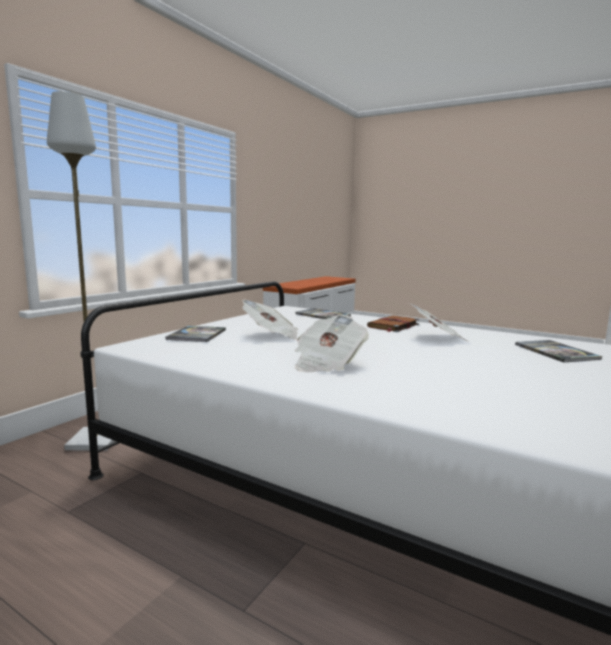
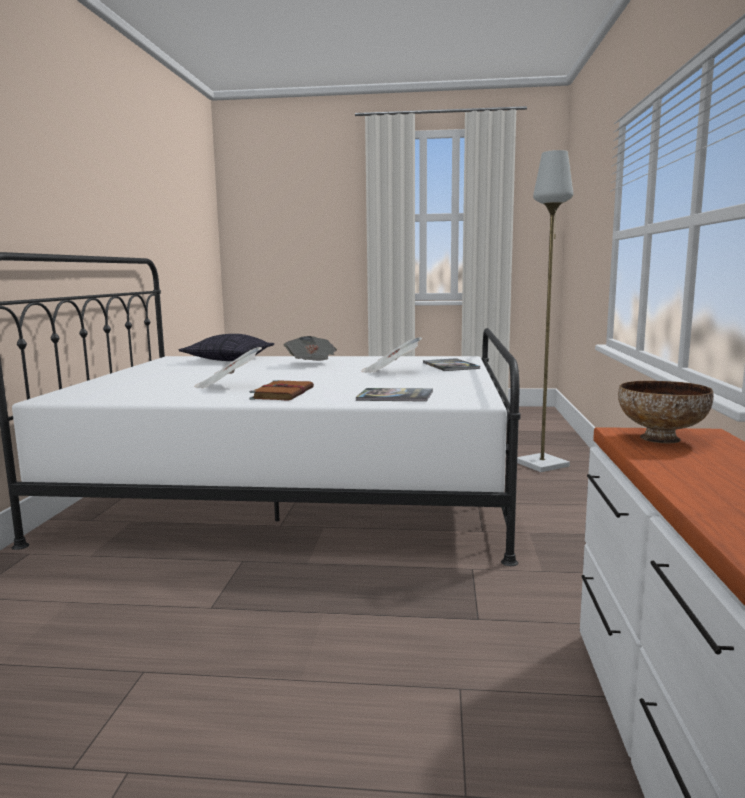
camera: 155 degrees right, 0 degrees up
(292, 286) = (661, 439): none -> bowl
(454, 405) = (229, 360): none -> pillow
(556, 352) = (113, 387): book -> none

